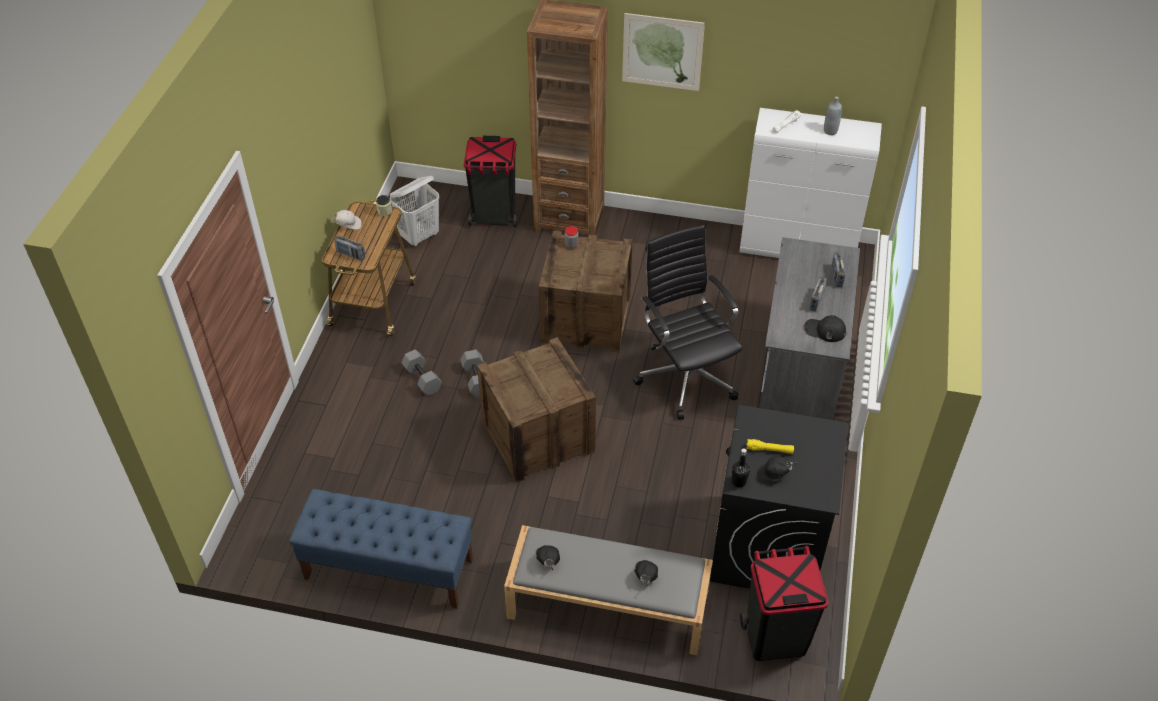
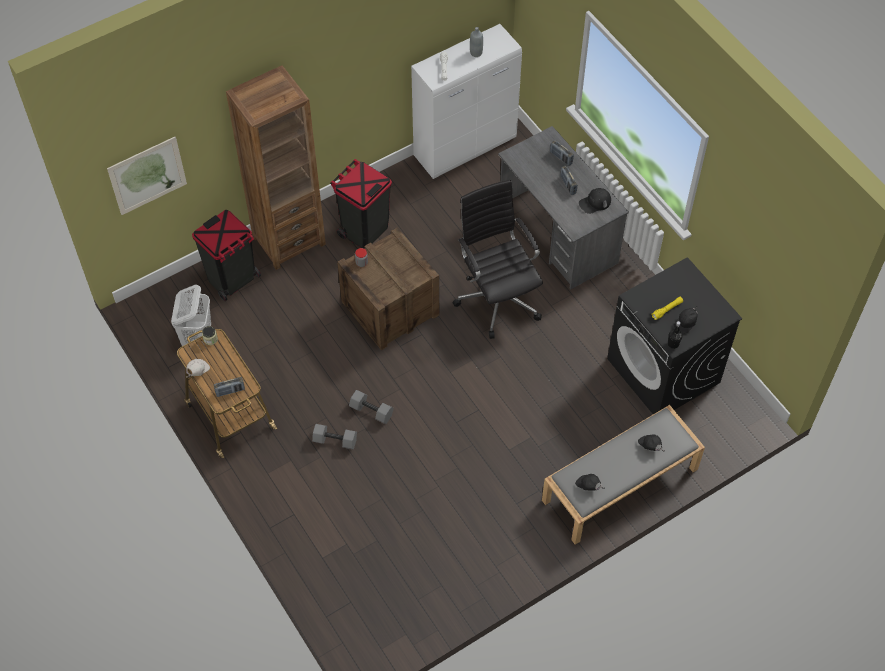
camera: 45 degrees left, 10 degrees up
(388, 569) = (471, 580): blue bench -> none
(537, 436) = (456, 416): crate -> none
(662, 52) = (329, 71): picture -> picture (147, 175)
(686, 375) = (498, 297): black office chair -> black office chair turned 45 degrees clockwise
(775, 637) = (725, 422): black trash can -> black trash can (364, 230)

